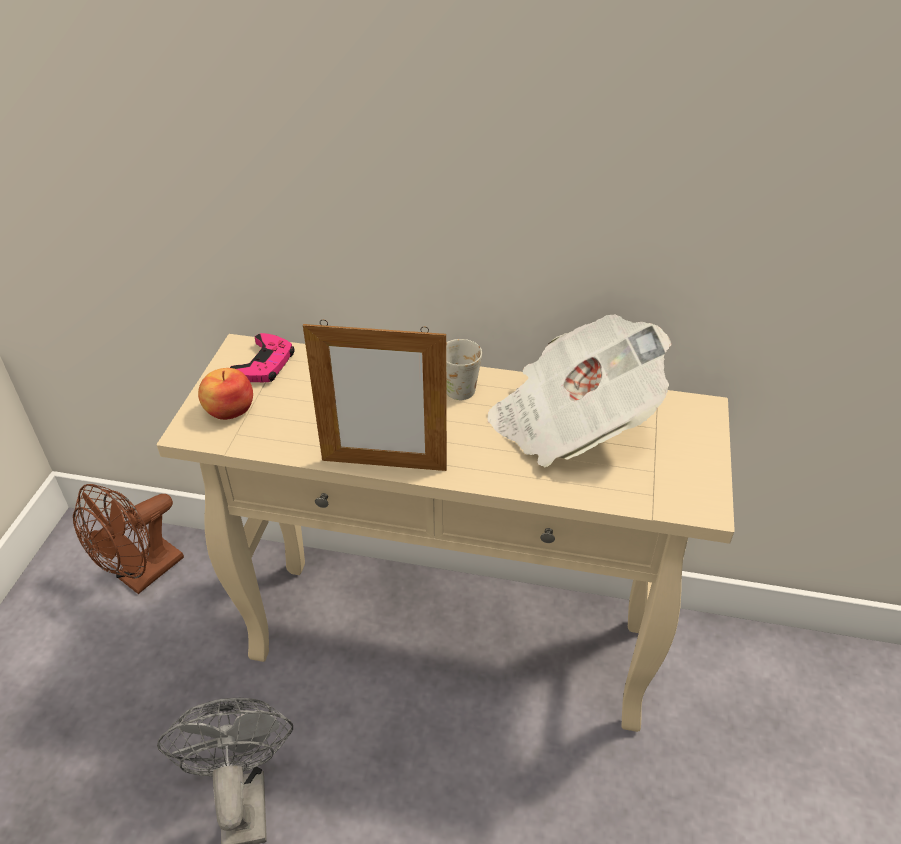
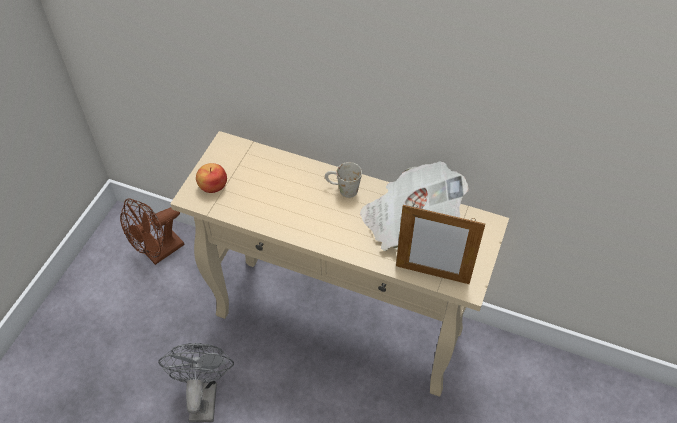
camera: 10 degrees right, 10 degrees up
(265, 364) = (237, 156): pink game controller -> none
(384, 464) = (294, 234): picture frame -> picture frame (432, 274)

